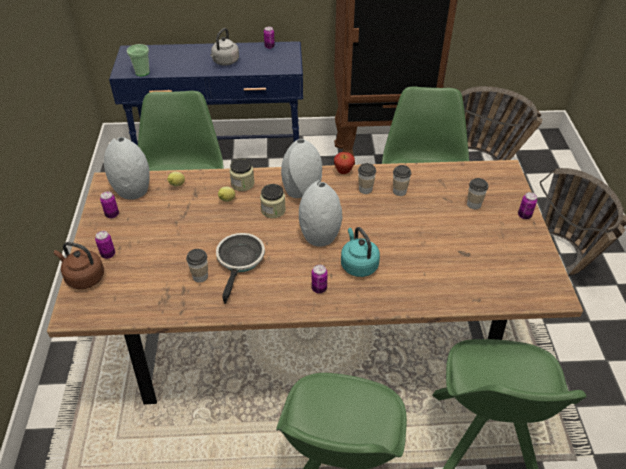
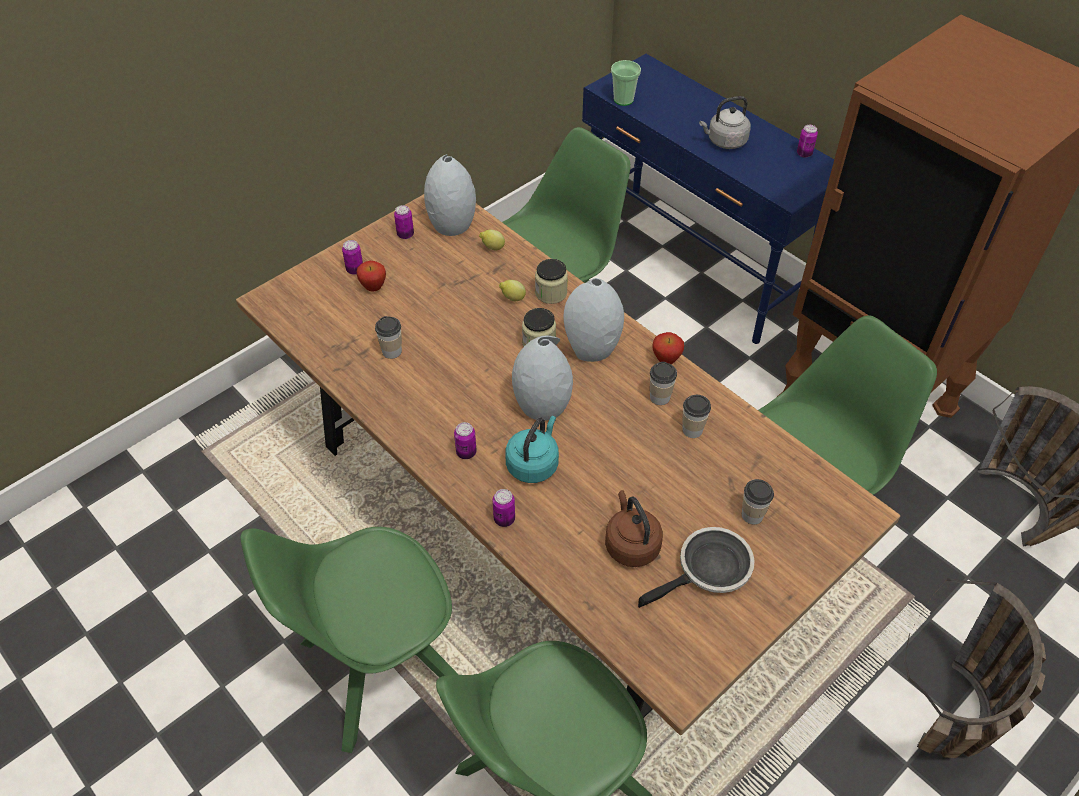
camera: 50 degrees right, 5 degrees up
(83, 277) = (313, 275): brown kettle -> brown kettle (631, 544)
(136, 254) = (373, 288): none -> apple
(240, 261) = (440, 367): frying pan -> frying pan (709, 570)
(524, 215) = (792, 579): can -> can (504, 519)

